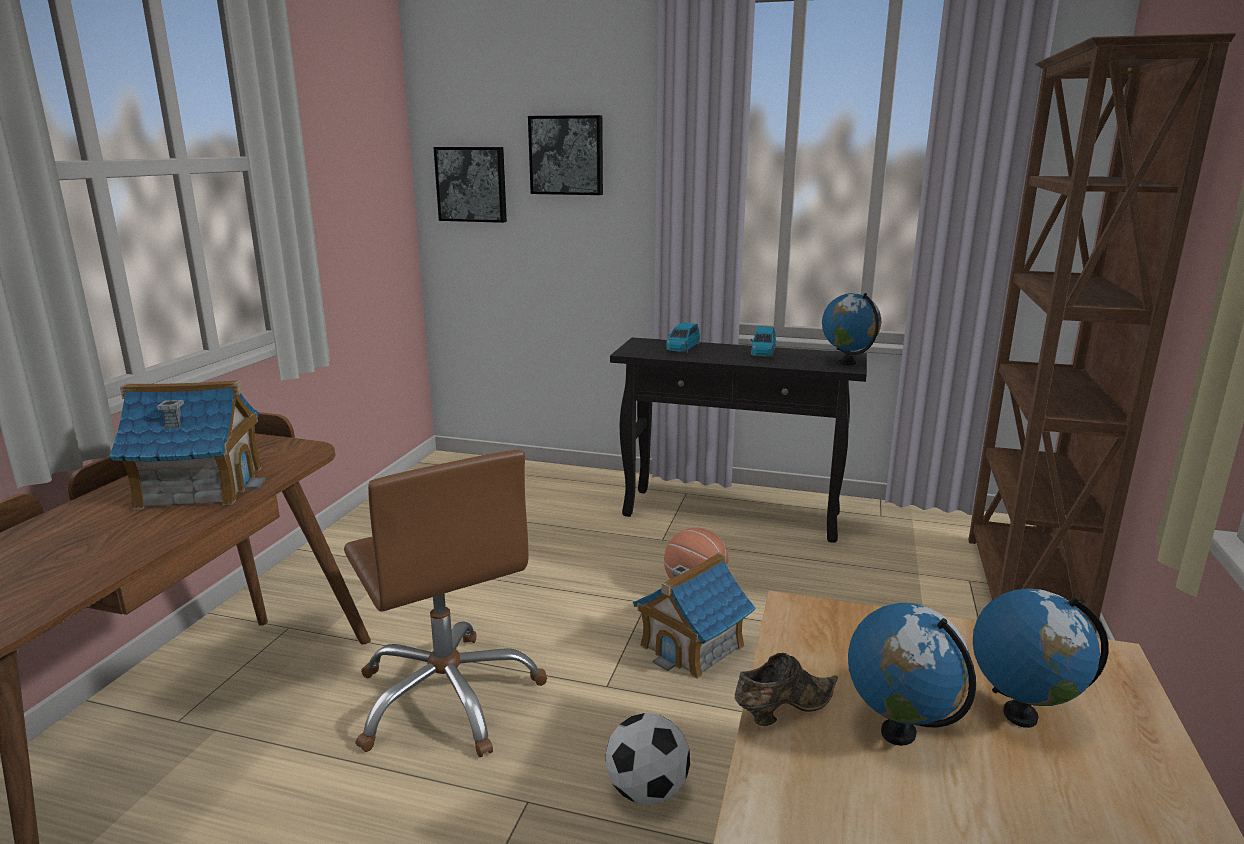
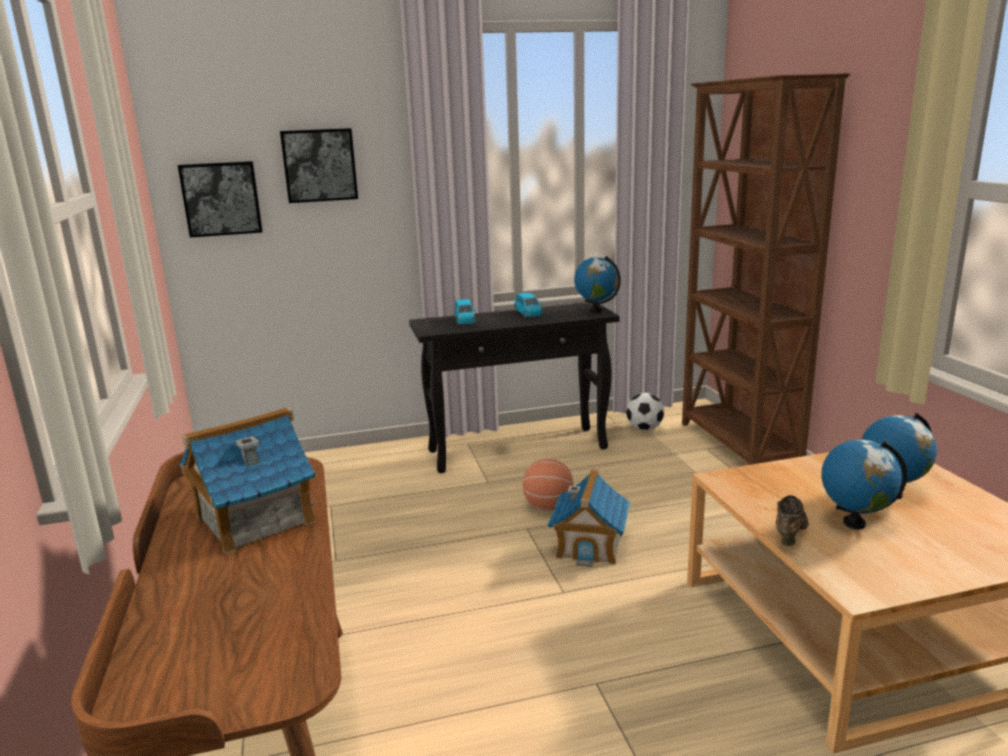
camera: 30 degrees left, 0 degrees up
(448, 696) = (458, 644): brown office chair -> none
(647, 791) = (661, 642): football -> football (644, 428)

